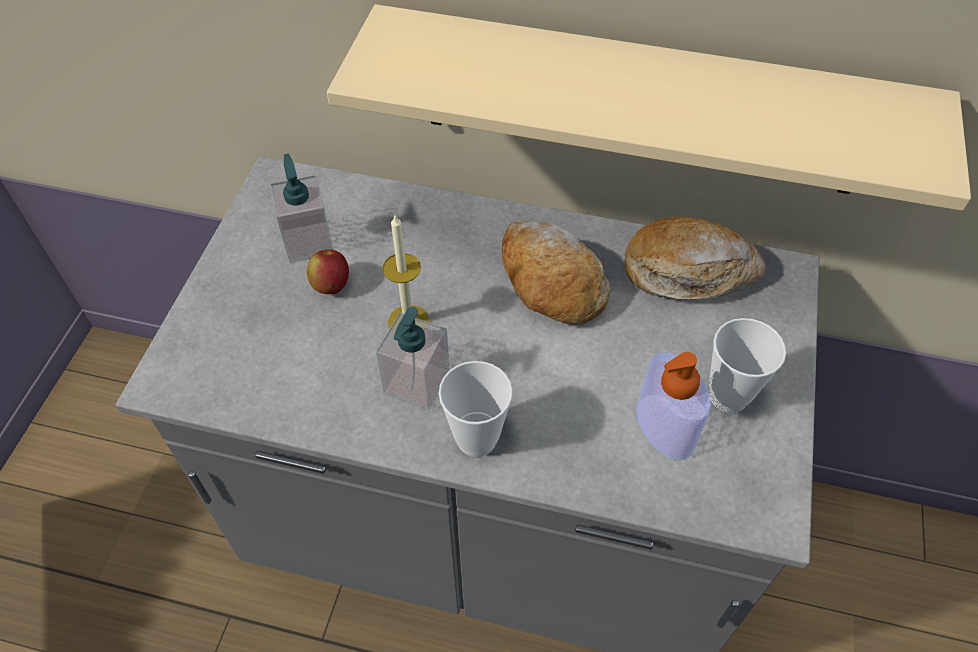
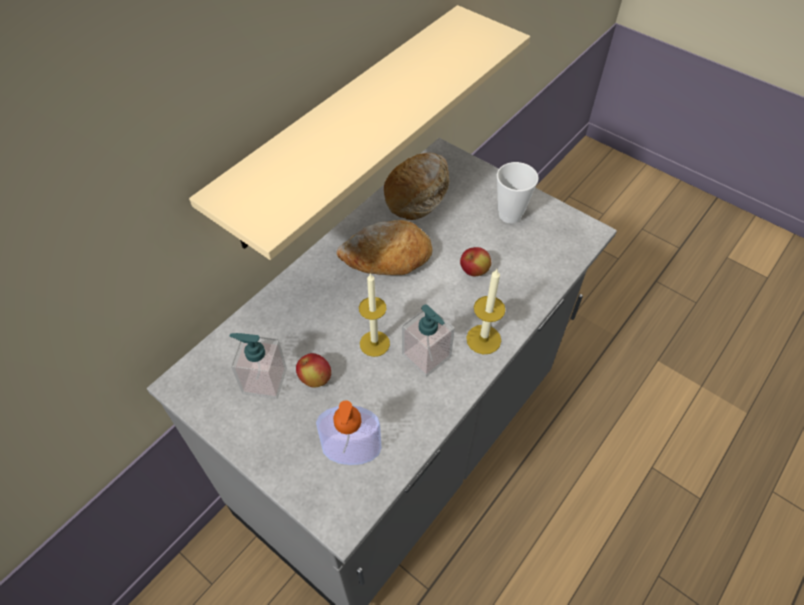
camera: 65 degrees left, 0 degrees up
(476, 439) = (483, 339): cup -> candle
(589, 387) = (474, 271): none -> apple
(665, 427) = (516, 249): soap dispenser -> soap dispenser (351, 448)

